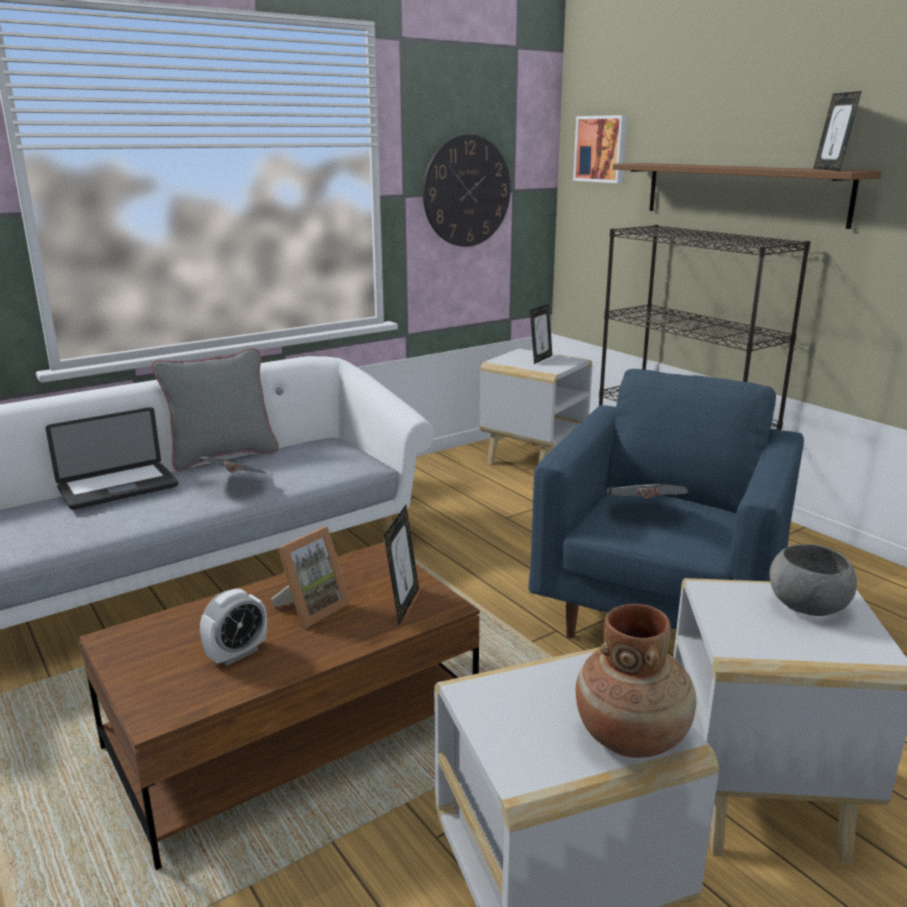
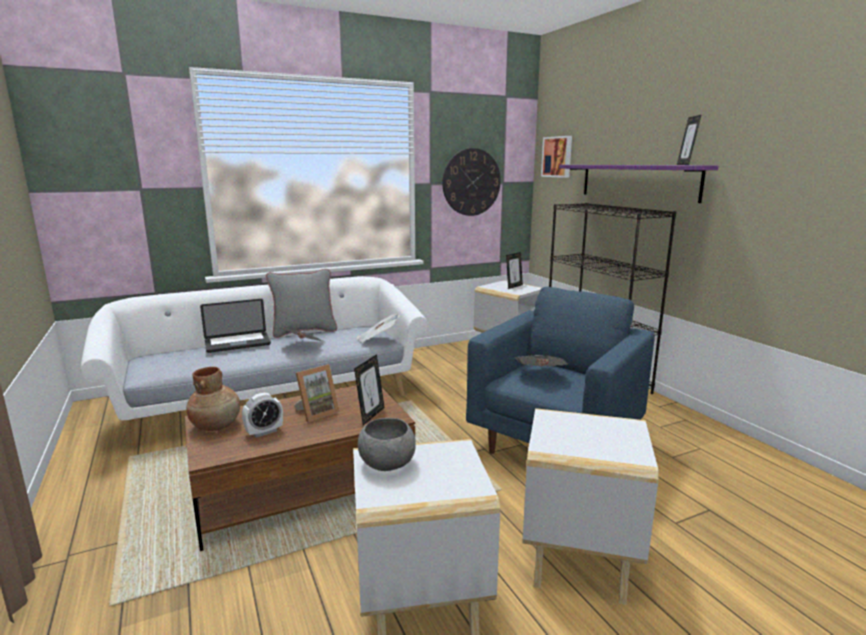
camera: 10 degrees right, 5 degrees down
(353, 463) = (377, 339): none -> newspaper
(631, 735) = (451, 485): brown vase -> brown vase (216, 425)
(742, 192) = (637, 181): brown shelf -> purple shelf
(806, 605) = (606, 429): grey bowl -> grey bowl (387, 463)

